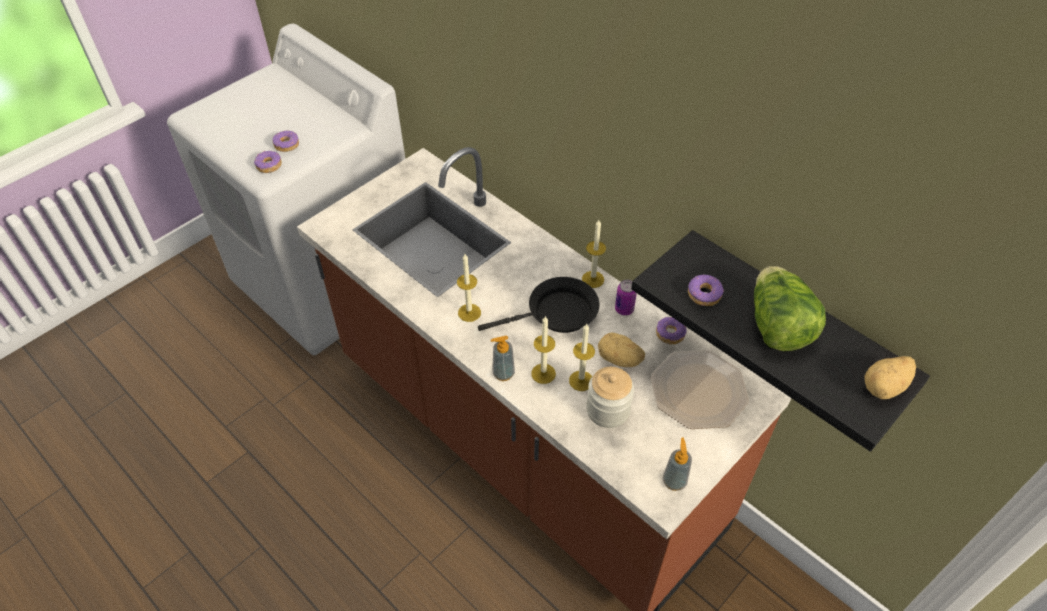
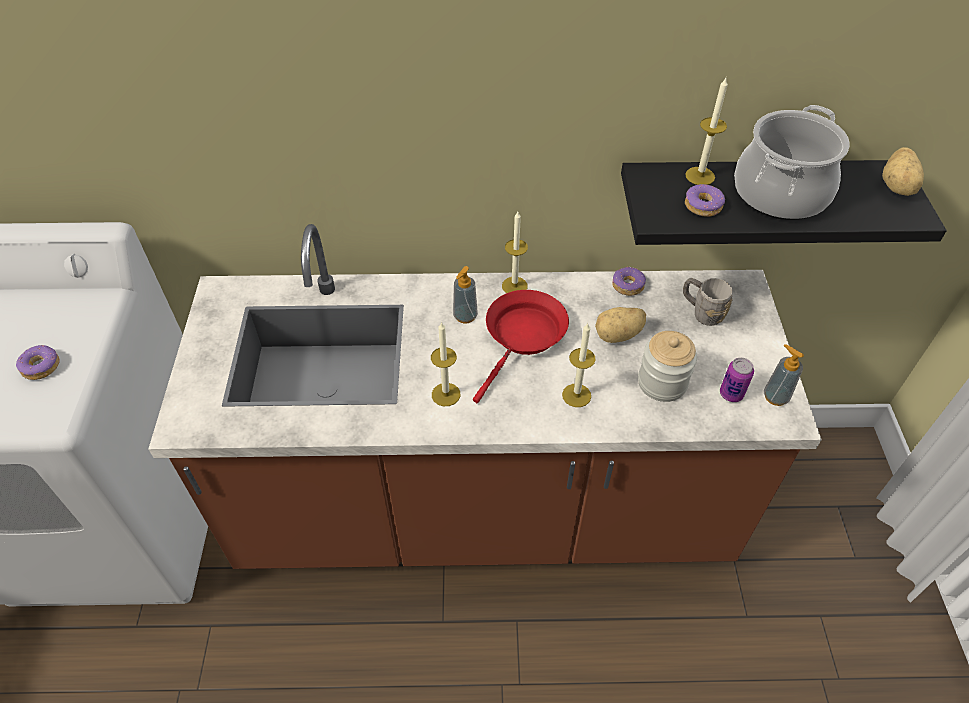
camera: 45 degrees left, 0 degrees up
(269, 166) = (45, 403): donut -> none
(503, 373) = (544, 423): soap dispenser -> soap dispenser (465, 316)
(556, 314) = (523, 337): black frying pan -> red frying pan
(581, 381) = (612, 376): candle -> candle (700, 176)
(624, 309) = (570, 292): can -> can (731, 394)
(699, 389) = (701, 312): plate -> grey mug
(776, 326) = (780, 194): lettuce -> cooking pot

